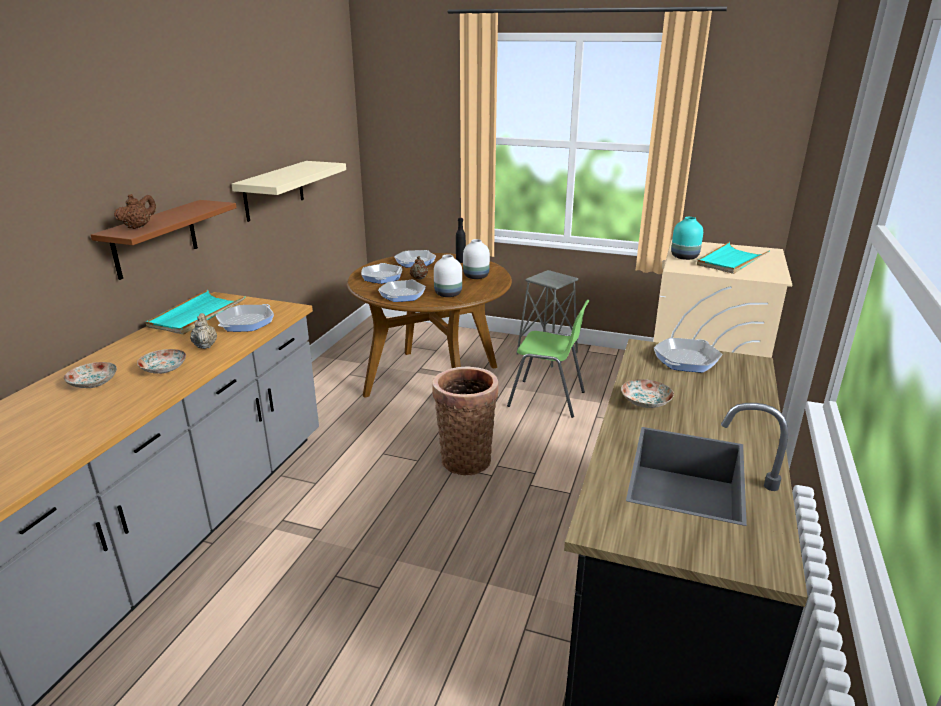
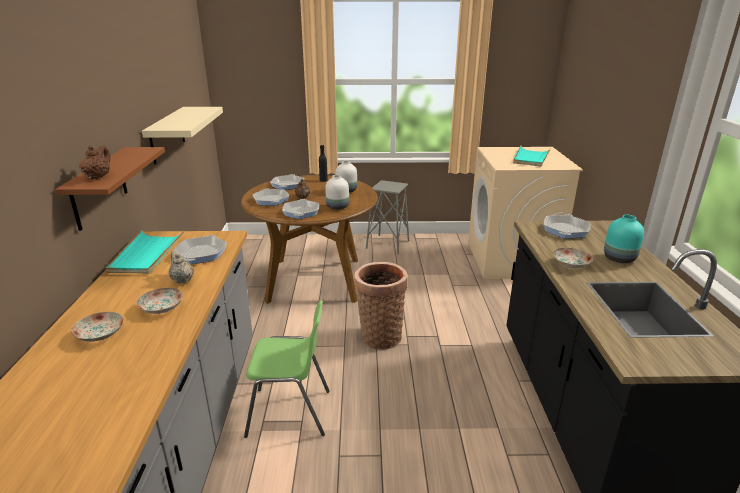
camera: 20 degrees left, 0 degrees up
(547, 399) = (410, 278): green chair -> green chair (290, 413)
(684, 257) = (499, 158): turquoise vase -> turquoise vase (618, 258)

